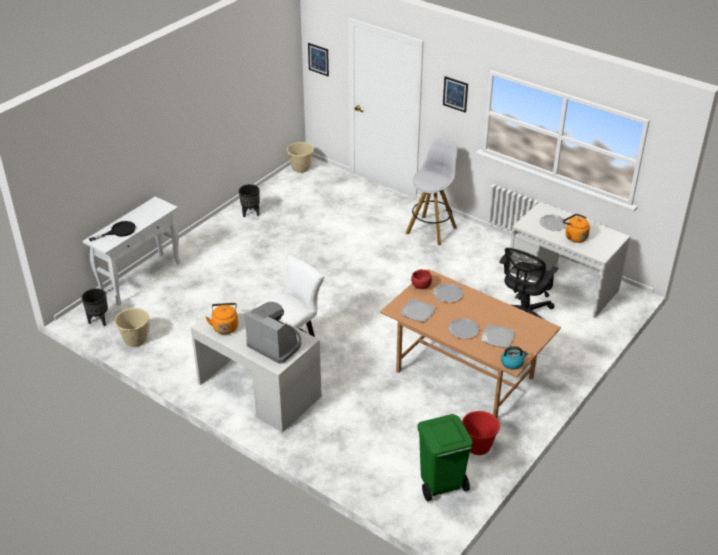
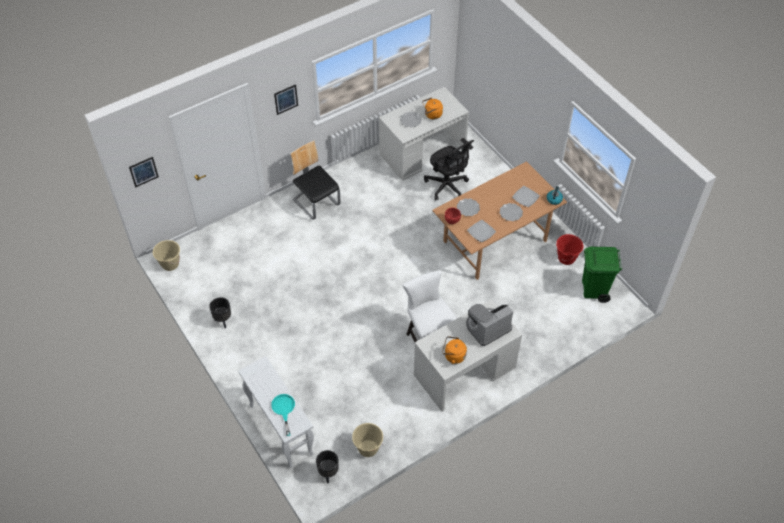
camera: 70 degrees left, 15 degrees up
(119, 231) = (284, 409): black frying pan -> turquoise frying pan
(431, 230) = (316, 202): white stool -> chair

